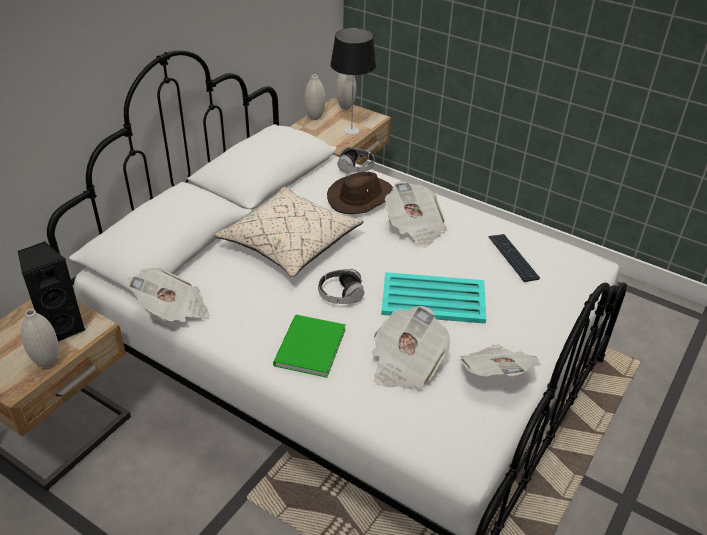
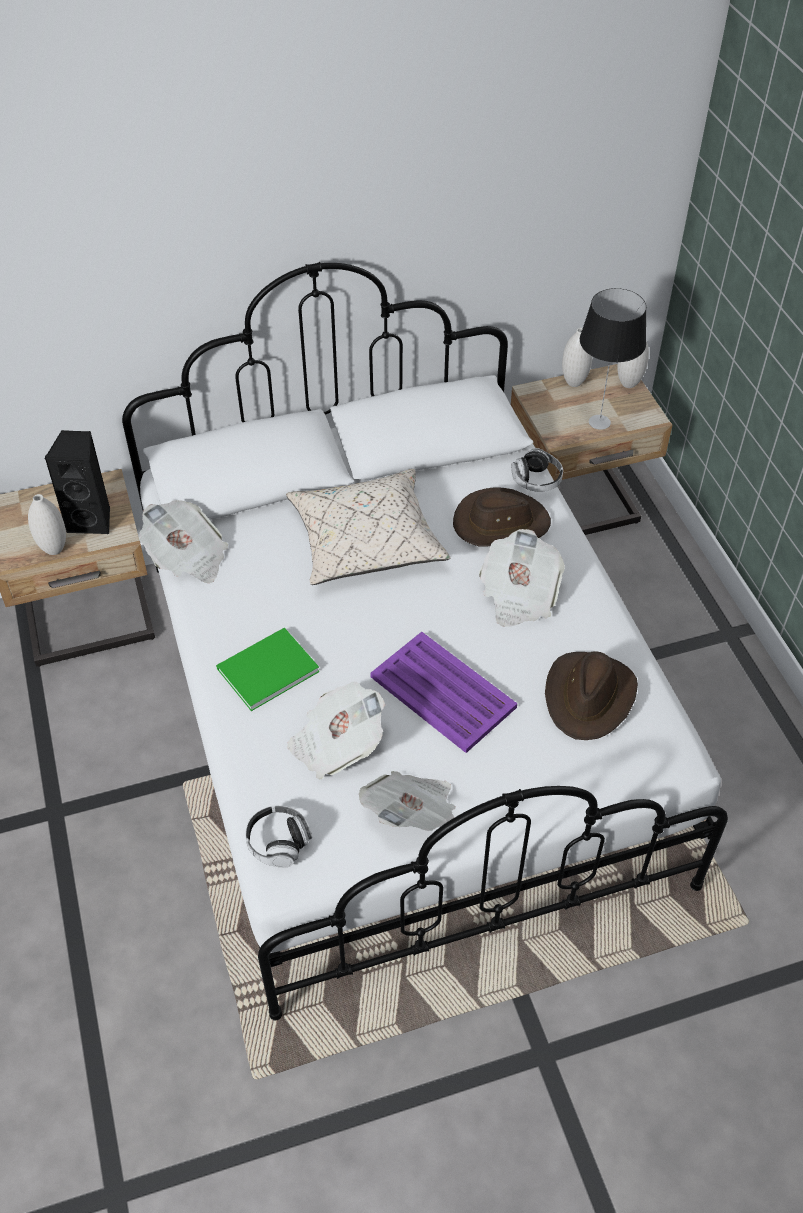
camera: 40 degrees right, 10 degrees up
(340, 295) = (354, 631): headphones -> headphones (278, 843)
(434, 299) = (443, 693): turquoise tray -> purple tray
(513, 258) = (589, 697): keyboard -> brown hat

